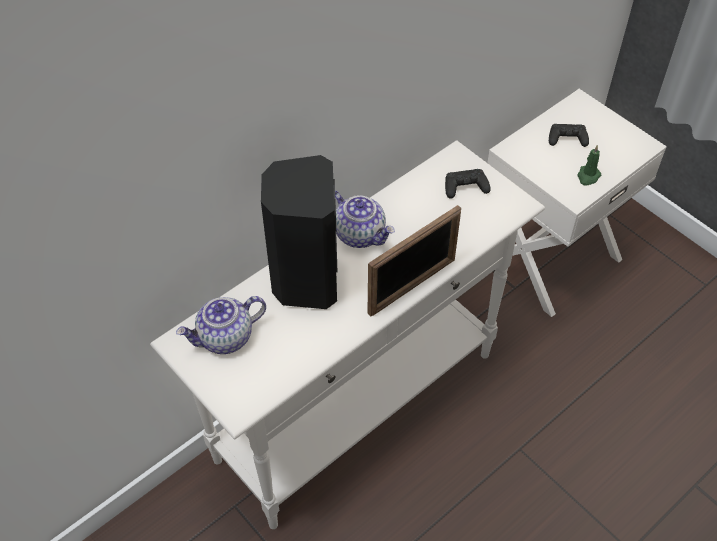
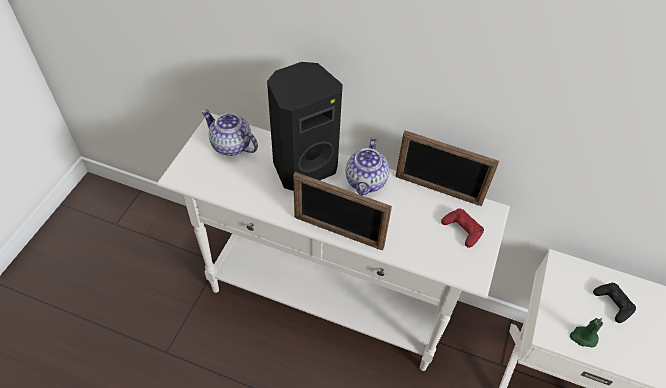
camera: 60 degrees right, 0 degrees up
(407, 182) = (438, 190): none -> picture frame
(465, 187) = (462, 230): black game controller -> red game controller

